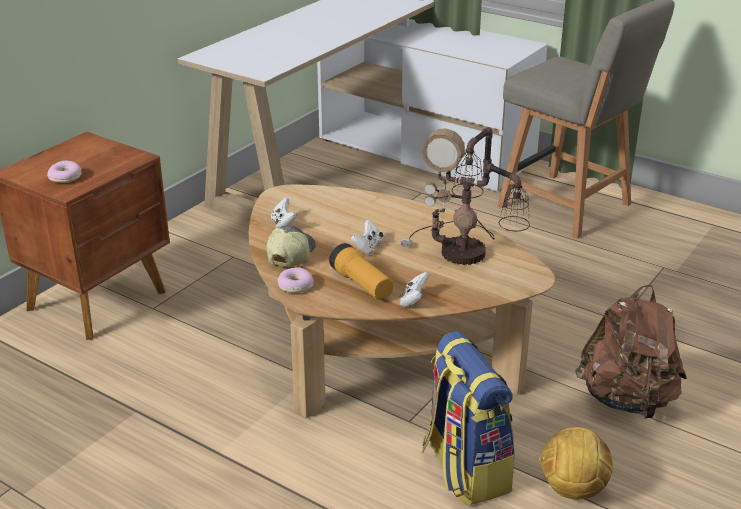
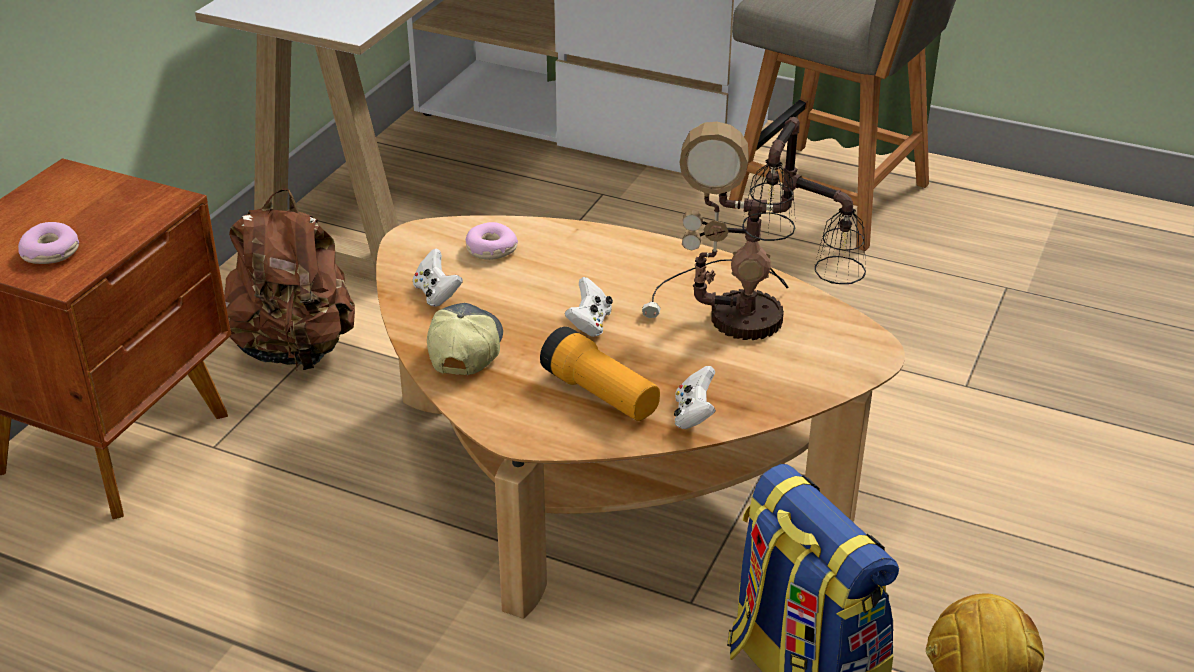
camera: 10 degrees left, 5 degrees up
(295, 286) = (490, 409): donut -> donut (490, 249)
(627, 400) = (1016, 522): brown backpack -> brown backpack (295, 349)

